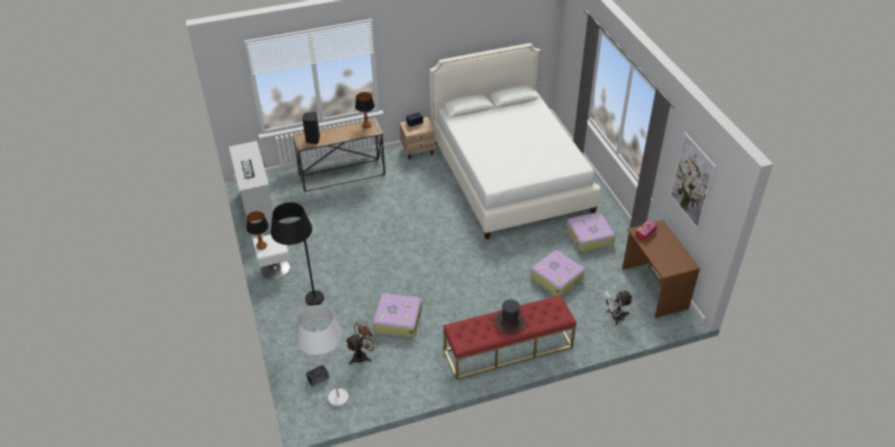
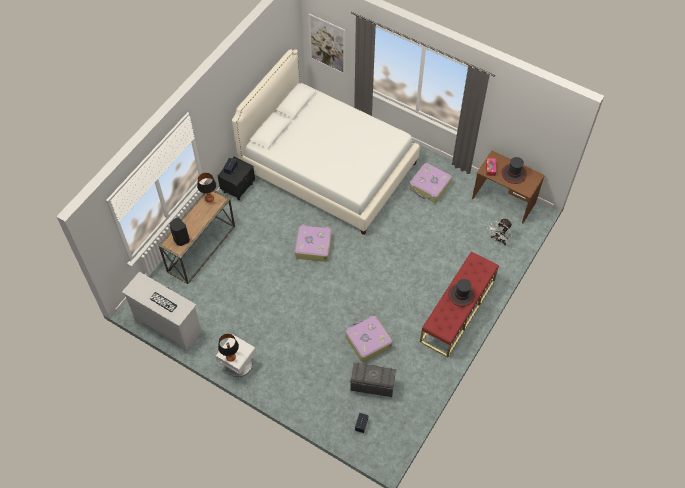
camera: 40 degrees left, 15 degrees up
(304, 301) = (288, 374): black floor lamp -> none
(330, 406) = (389, 436): white floor lamp -> none
(363, 355) = (372, 385): brown fan -> grey storage box
(418, 151) = (238, 188): beige nightstand -> black nightstand
(557, 278) = (438, 234): suitcase -> suitcase (313, 246)
(666, 250) = (514, 174): none -> hat
(692, 181) = (521, 120): picture -> picture (327, 44)

